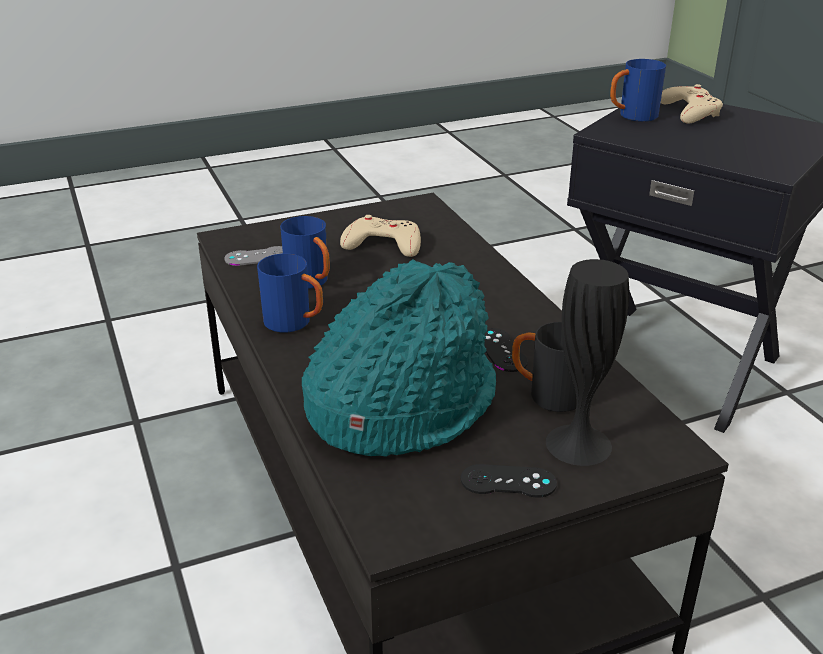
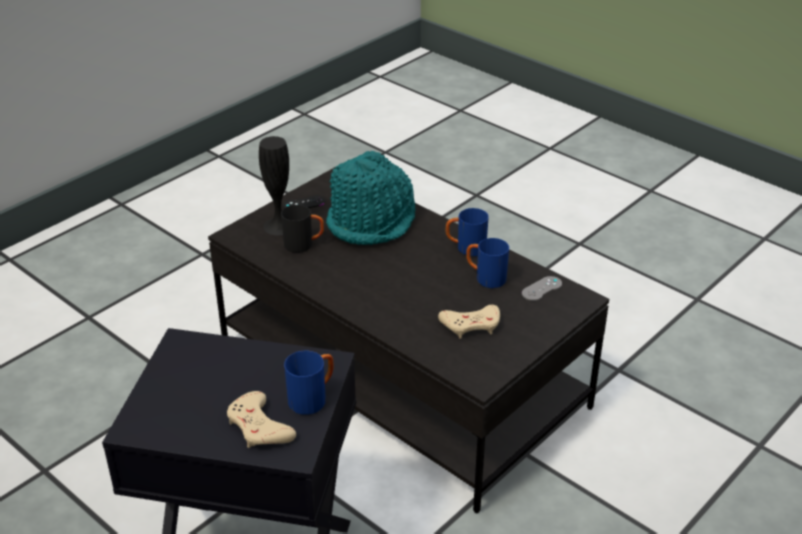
camera: 155 degrees right, 5 degrees up
(501, 350) = (340, 263): black game controller -> none

